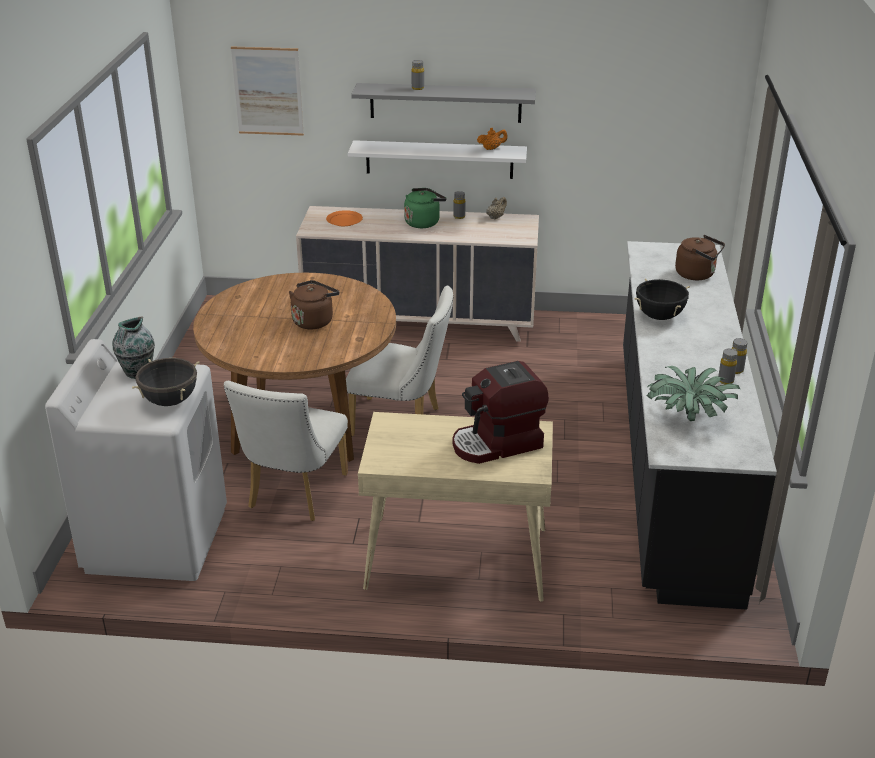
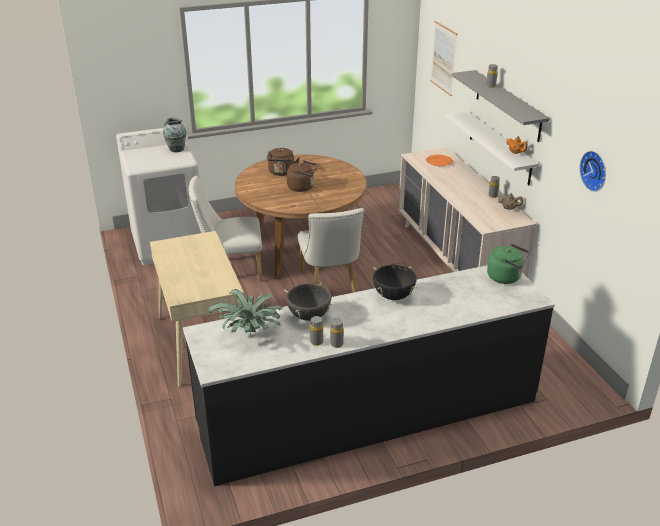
camera: 65 degrees right, 0 degrees up
(170, 401) = (154, 164): black cooking pot -> black cooking pot (309, 316)
(423, 222) = (468, 186): green kettle -> green kettle (506, 277)
(497, 444) = (204, 278): coffee machine -> none
(629, 115) = (595, 170): none -> wall clock
(697, 274) = (484, 302): brown kettle -> brown kettle (281, 172)

